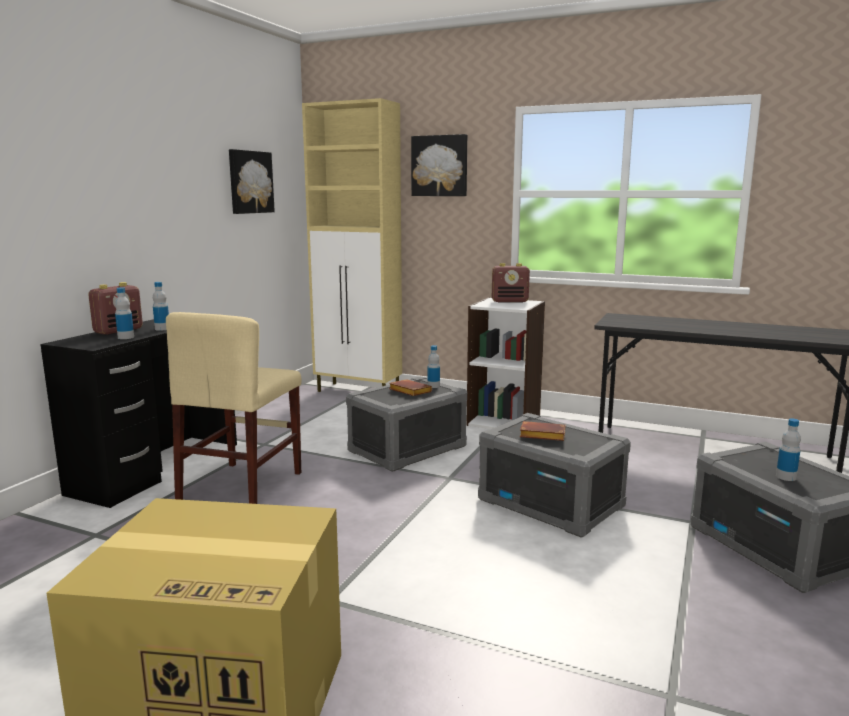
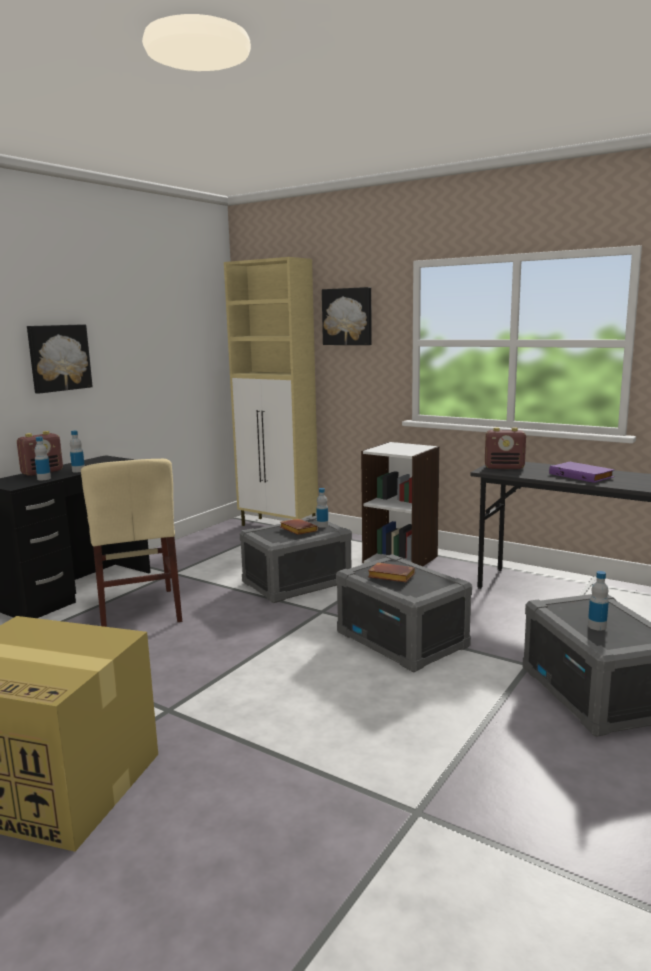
camera: 10 degrees right, 0 degrees up
(242, 487) = (139, 610): beige chair -> beige chair turned 45 degrees counterclockwise
(250, 182) = (174, 336): picture -> picture (58, 358)
(510, 301) = (405, 446): radio -> radio (504, 468)
(708, 326) = (582, 475): none -> purple book

